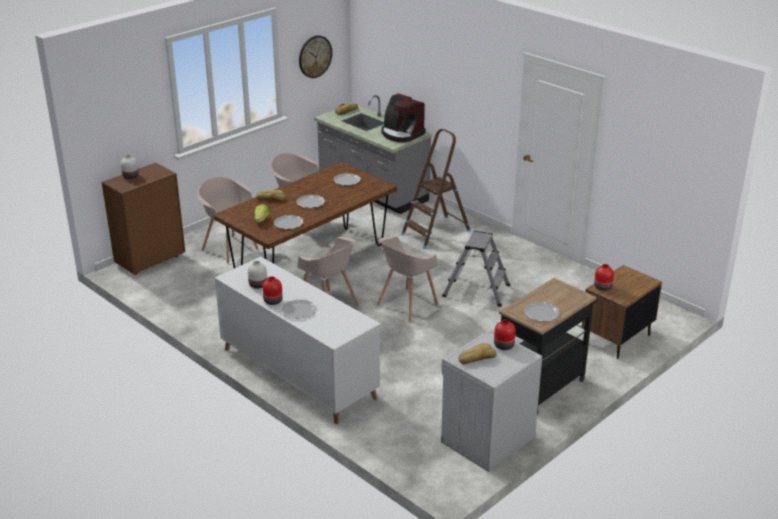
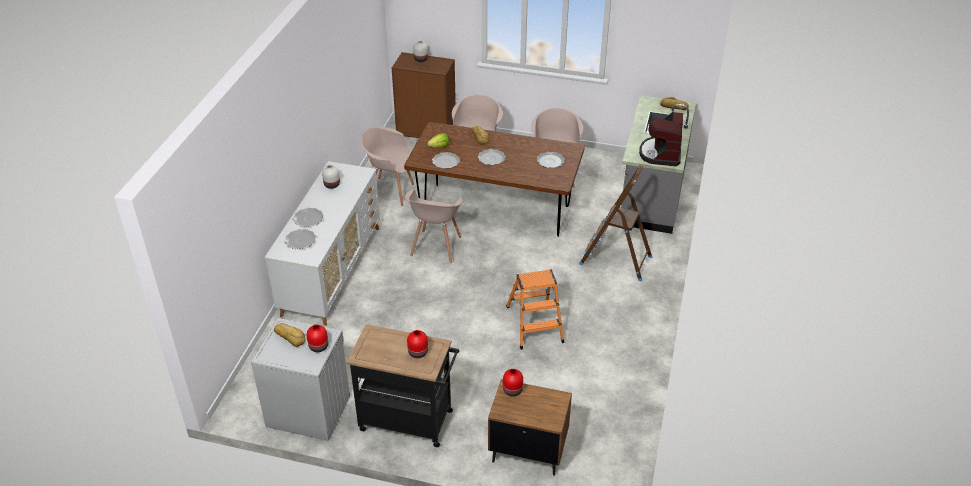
camera: 60 degrees right, 10 degrees up
(273, 301) = (313, 201): red vase -> red vase (418, 353)
(315, 56) = (657, 38): wall clock -> none
(407, 305) = (474, 290): beige chair -> beige chair (389, 192)
(476, 290) = (534, 323): grey step ladder -> orange step ladder
(541, 313) = (379, 351): plate -> plate (300, 240)

